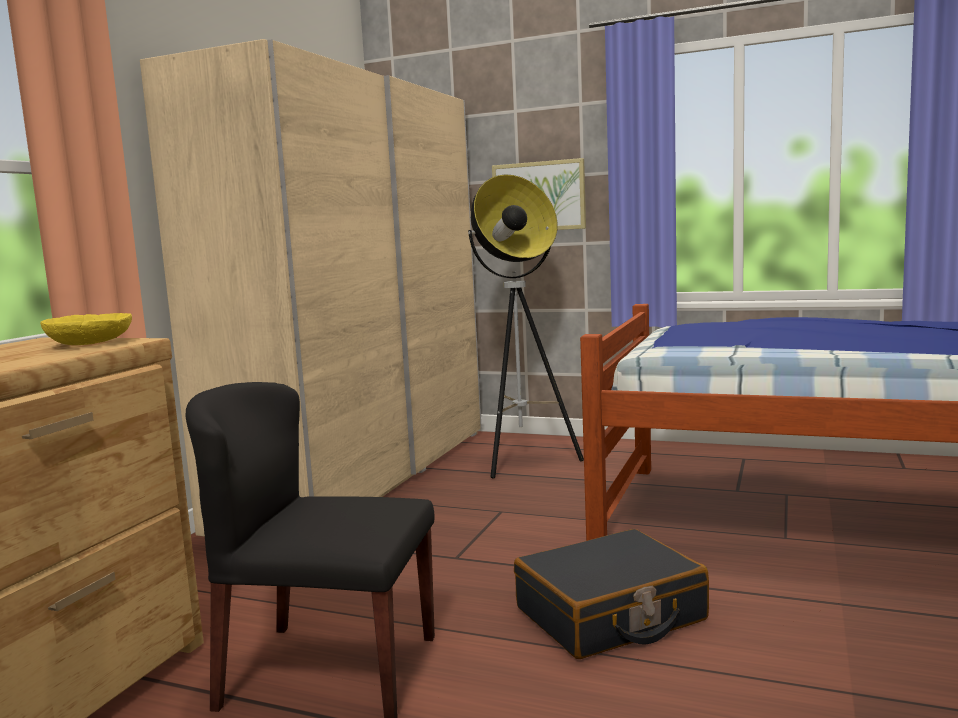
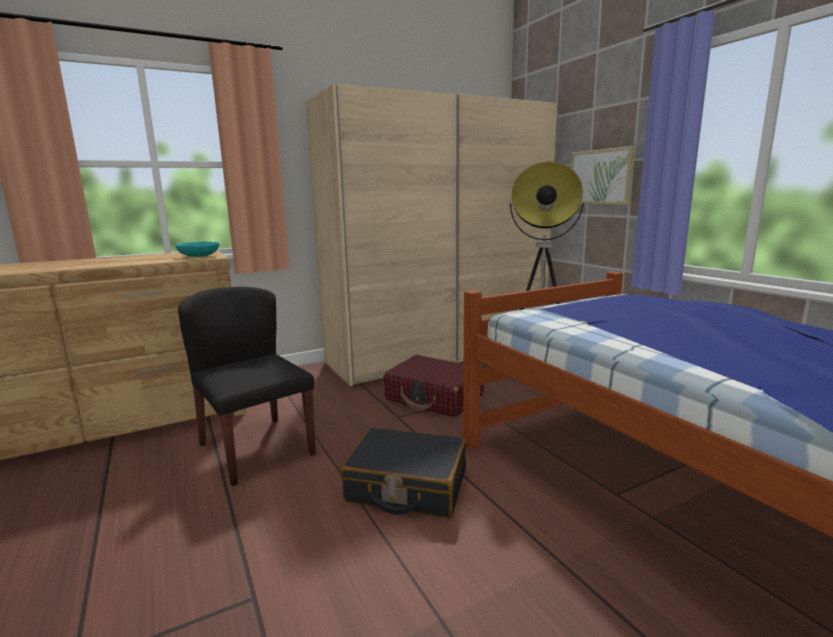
camera: 40 degrees right, 5 degrees up
(89, 344) = (199, 256): yellow bowl -> turquoise bowl
(458, 522) = (434, 397): none -> red suitcase

